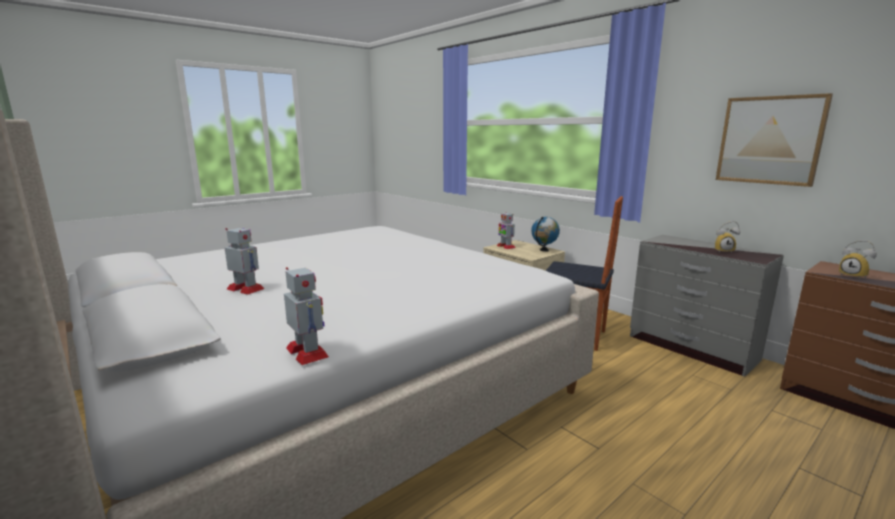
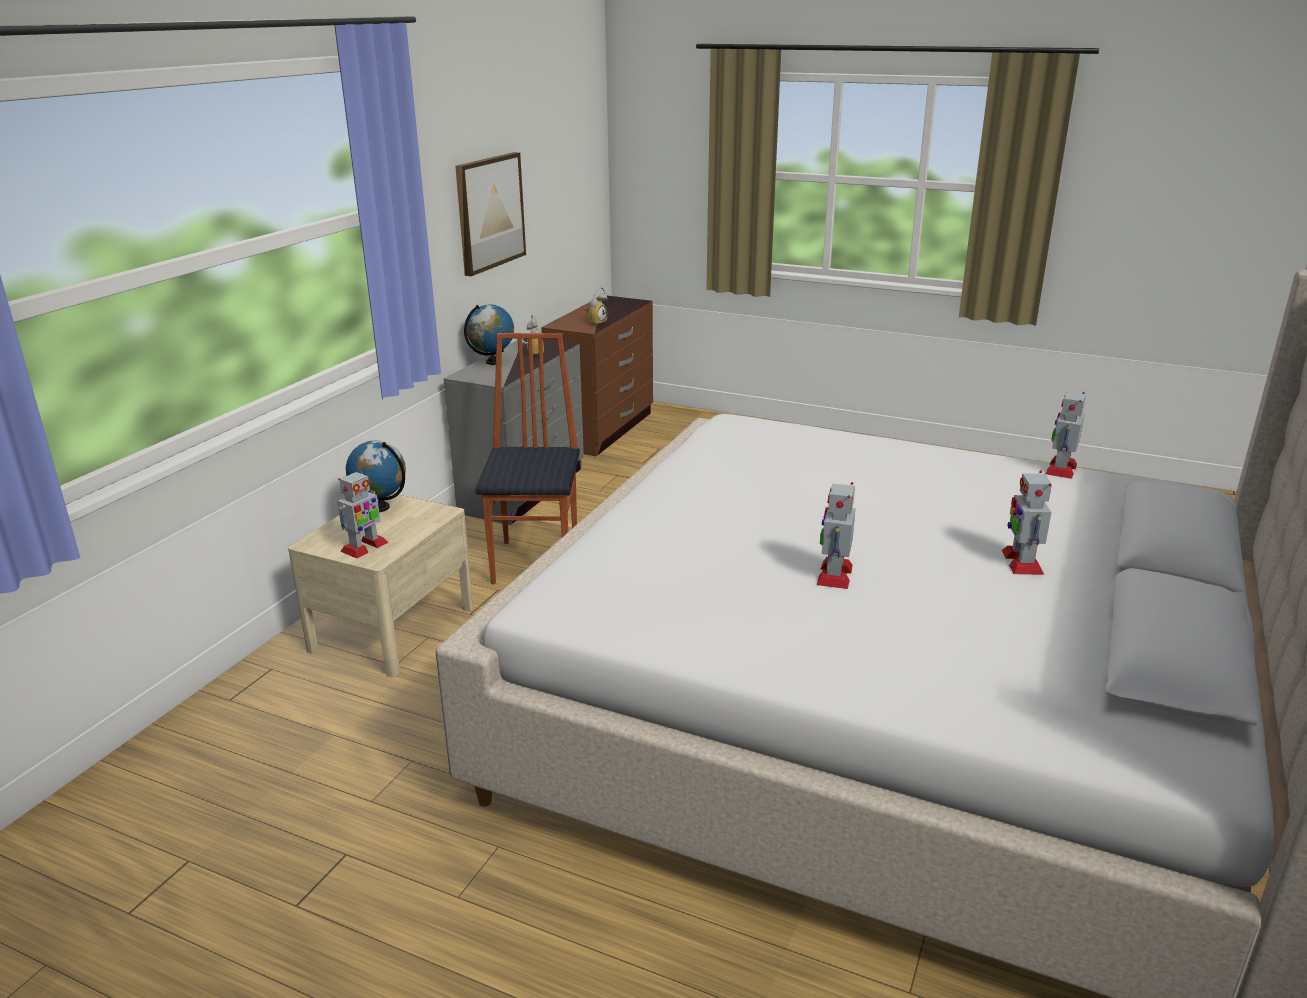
camera: 115 degrees left, 10 degrees up
(318, 256) = (834, 574): none -> toy robot
(699, 243) = (492, 362): none -> globe

